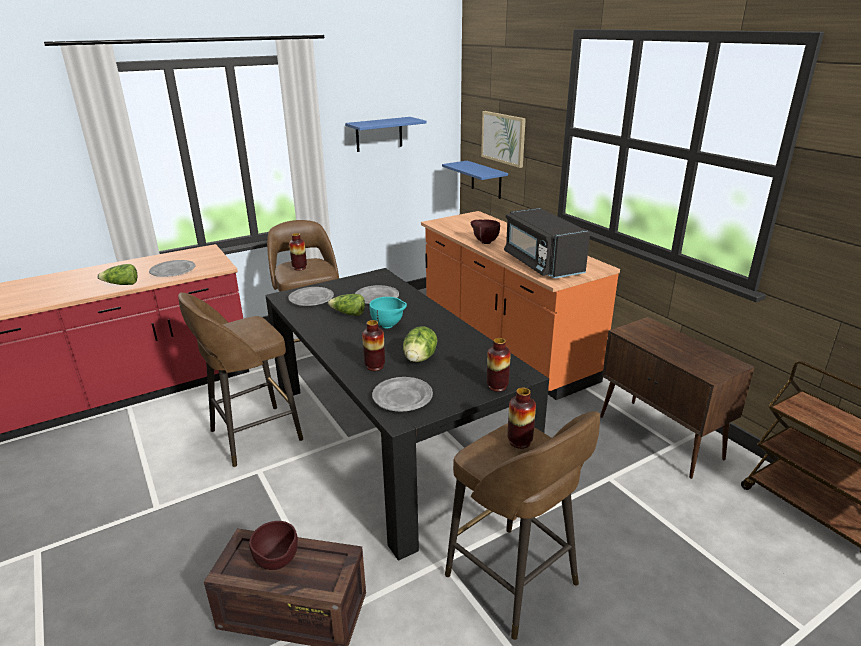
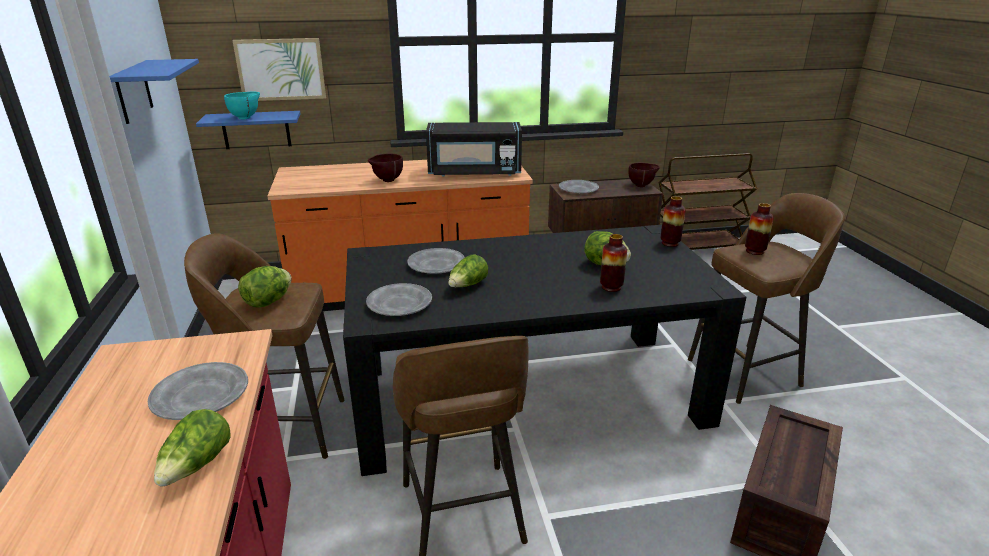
camera: 70 degrees left, 0 degrees up
(277, 564) = (794, 463): brown bowl -> brown bowl (642, 185)
(299, 268) = (268, 302): vase -> lettuce
(389, 326) = (520, 268): turquoise bowl -> turquoise bowl (246, 118)
(402, 397) = (678, 282): grey plate -> grey plate (578, 189)

